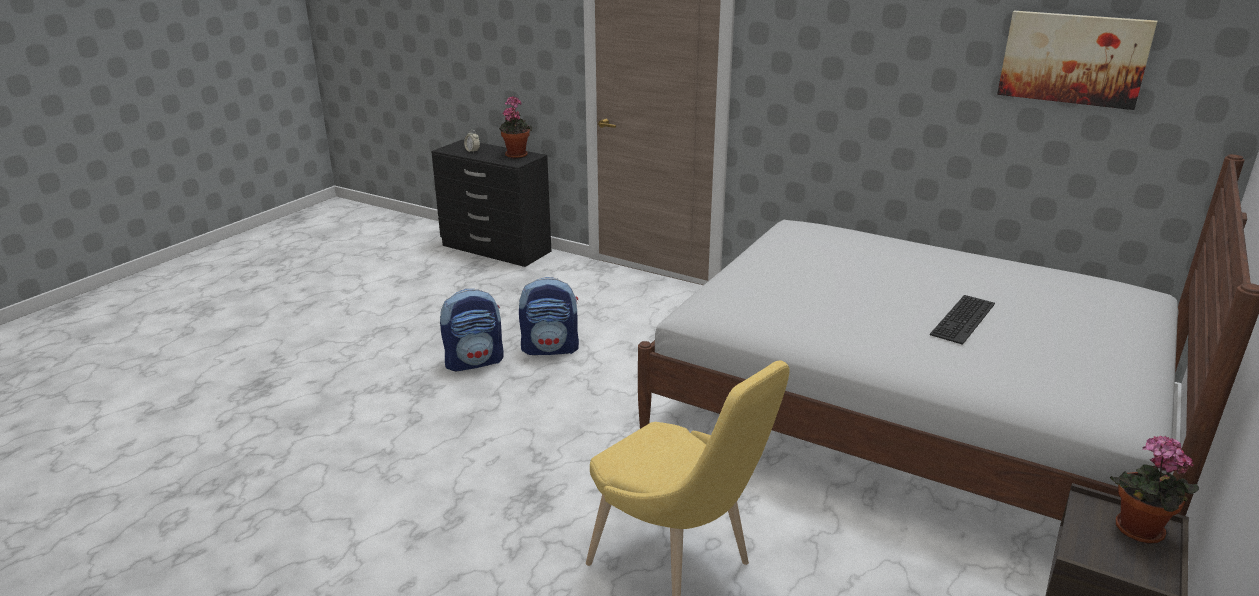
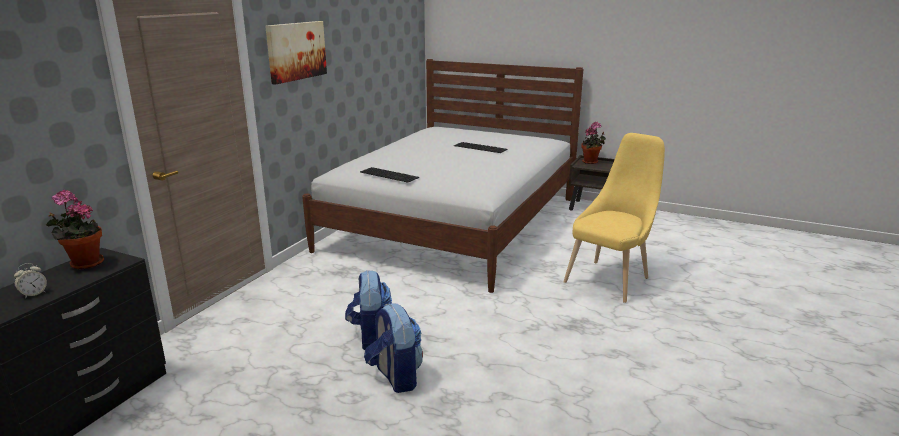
camera: 95 degrees left, 5 degrees down
(772, 249) = (390, 174): none -> keyboard
(1073, 58) = (384, 29): picture -> picture (296, 51)

